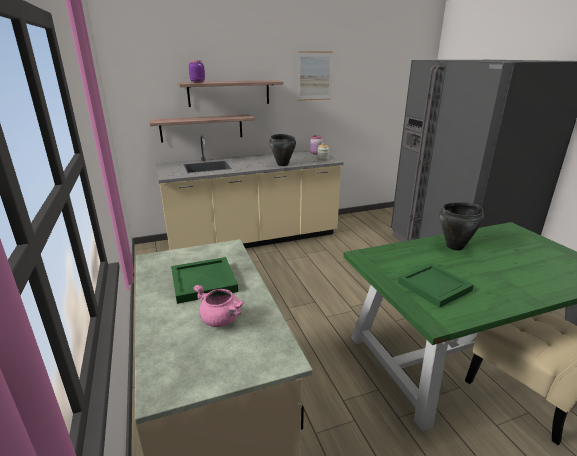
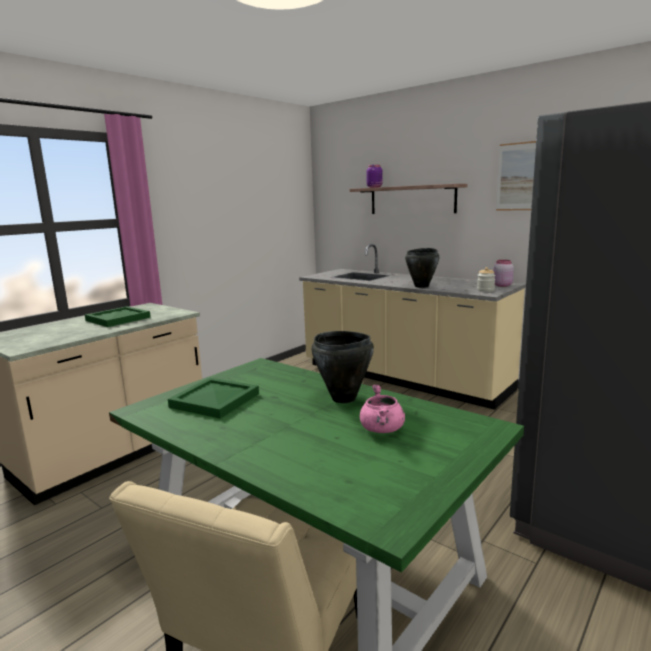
camera: 60 degrees right, 10 degrees down
(201, 128) = (382, 237): shelf -> none
(221, 320) = (67, 331): pink cooking pot -> pink cooking pot (382, 430)

